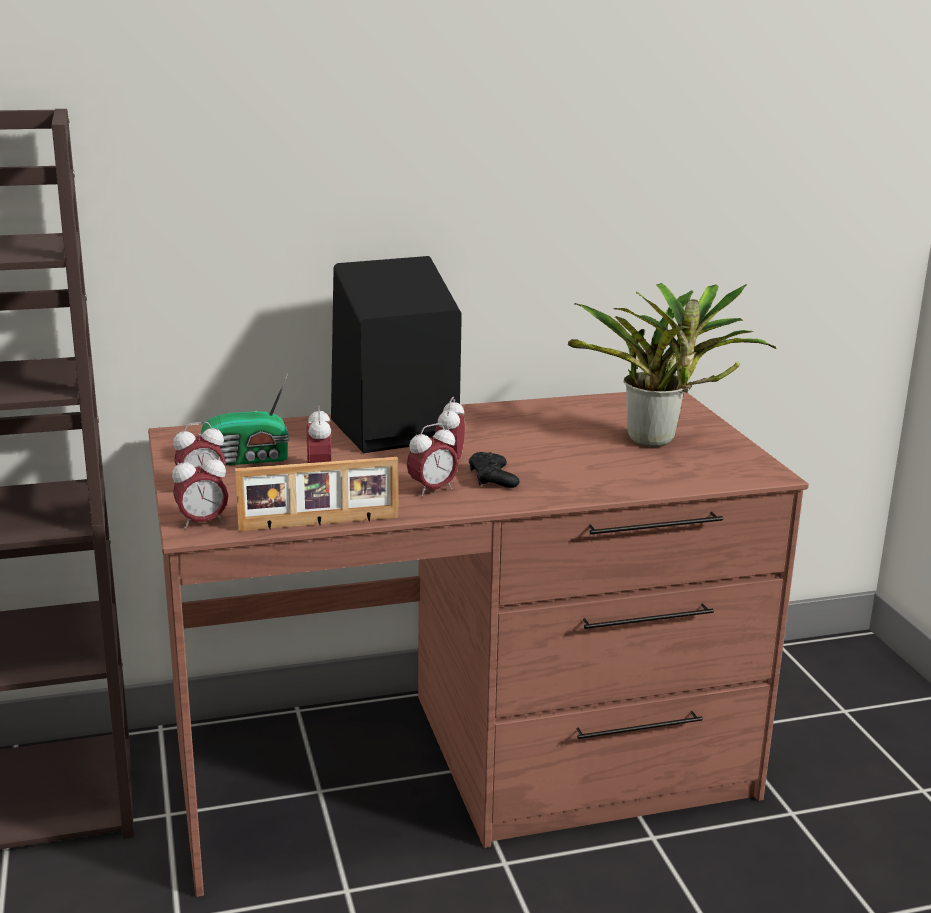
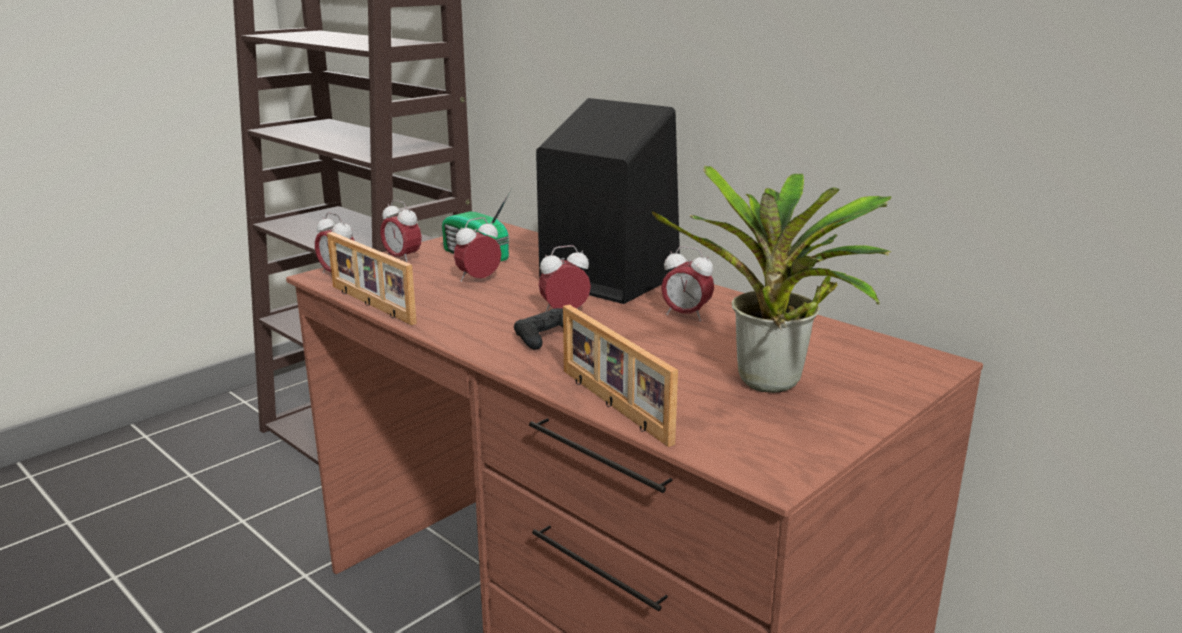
camera: 60 degrees right, 0 degrees up
(432, 490) = (487, 322): alarm clock -> alarm clock (686, 315)
(639, 488) = (612, 406): none -> picture frame

